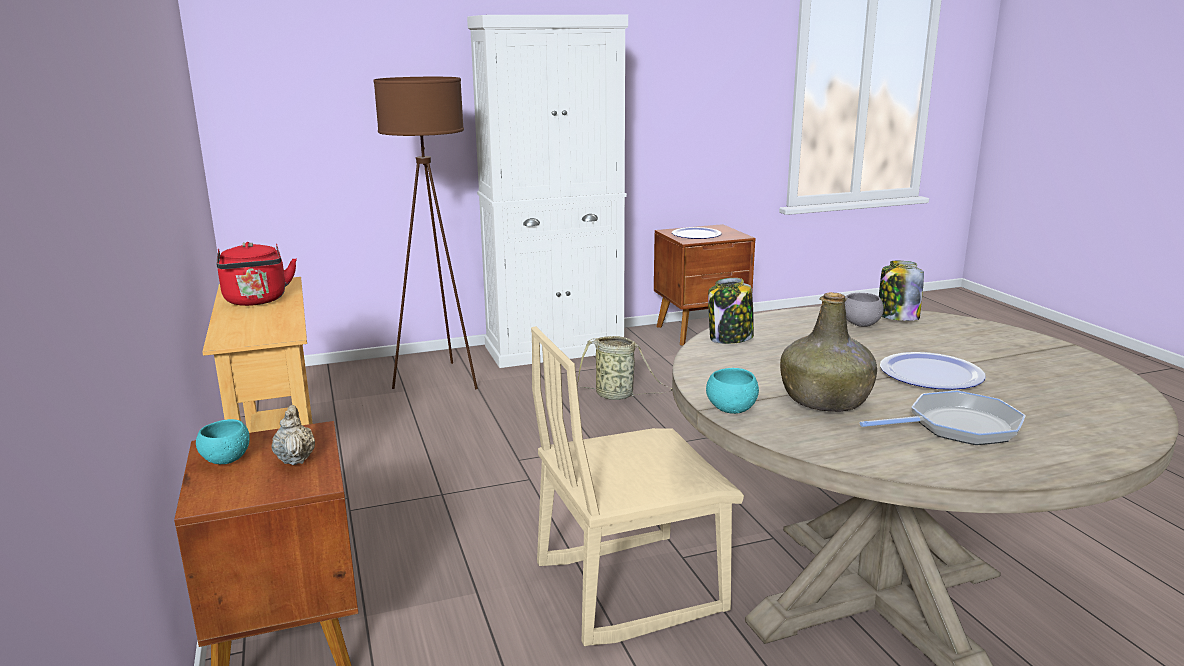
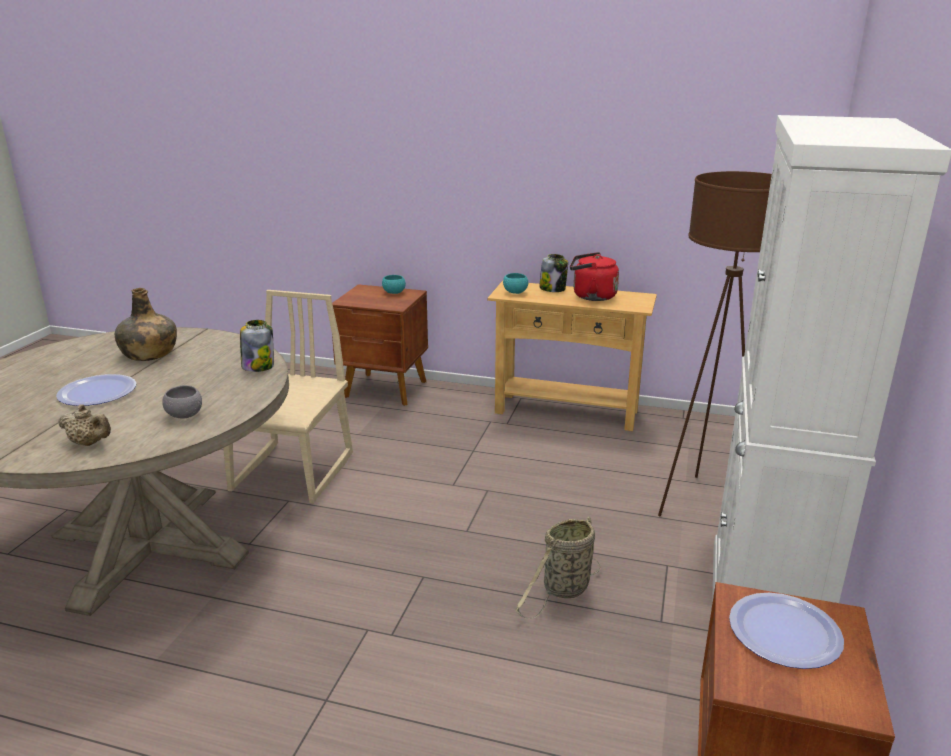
camera: 125 degrees right, 5 degrees up
(295, 459) = (373, 301): beige teapot -> beige teapot (89, 443)
(731, 409) = (192, 333): turquoise bowl -> turquoise bowl (515, 292)
(897, 317) = (161, 437): jar -> jar (553, 289)
(958, 427) = (64, 366): frying pan -> none

